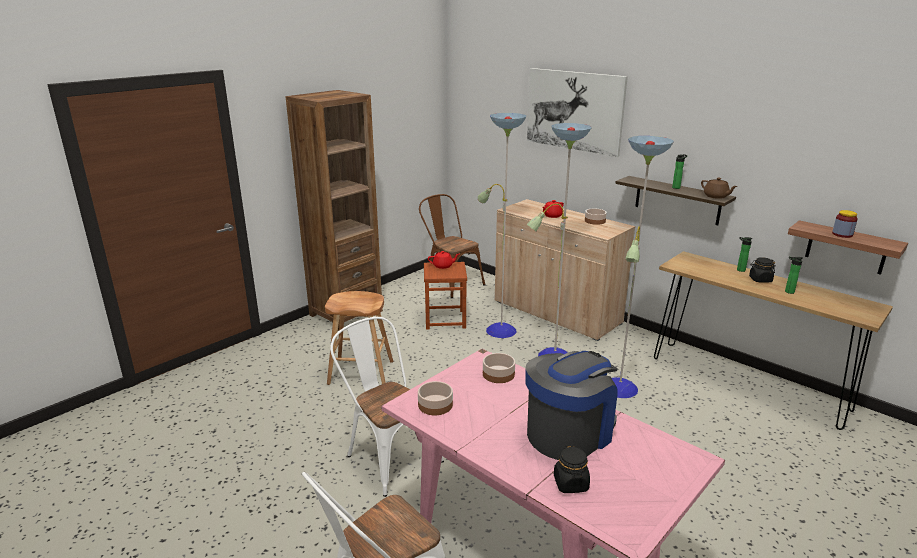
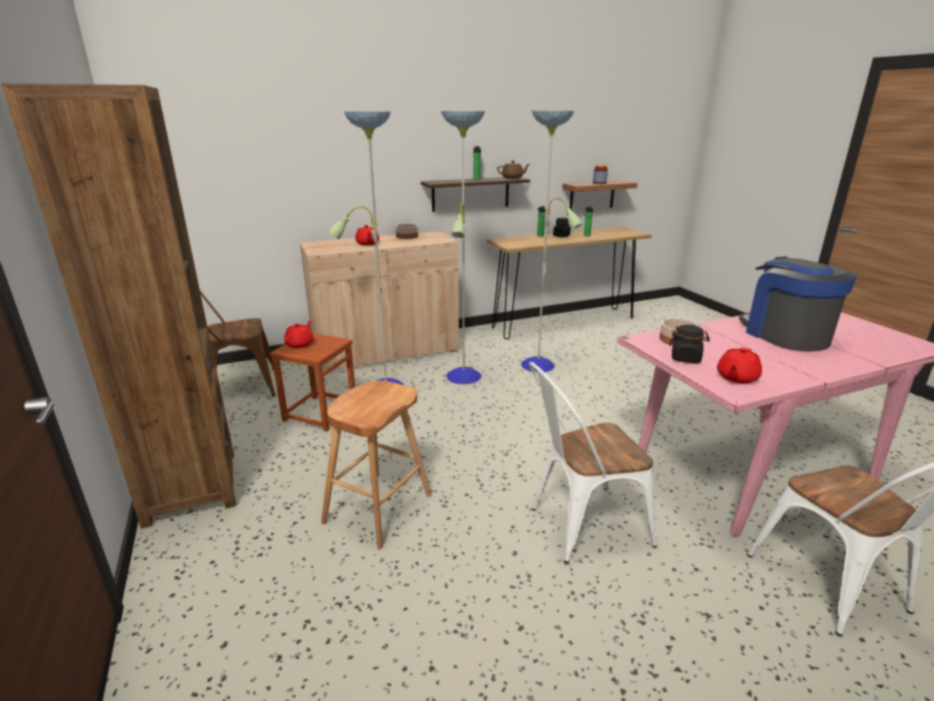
camera: 65 degrees left, 0 degrees up
(434, 405) = (736, 377): bowl -> red teapot
(571, 484) = (864, 349): black jar -> black jar (686, 358)
(574, 111) = (343, 120): picture -> none

